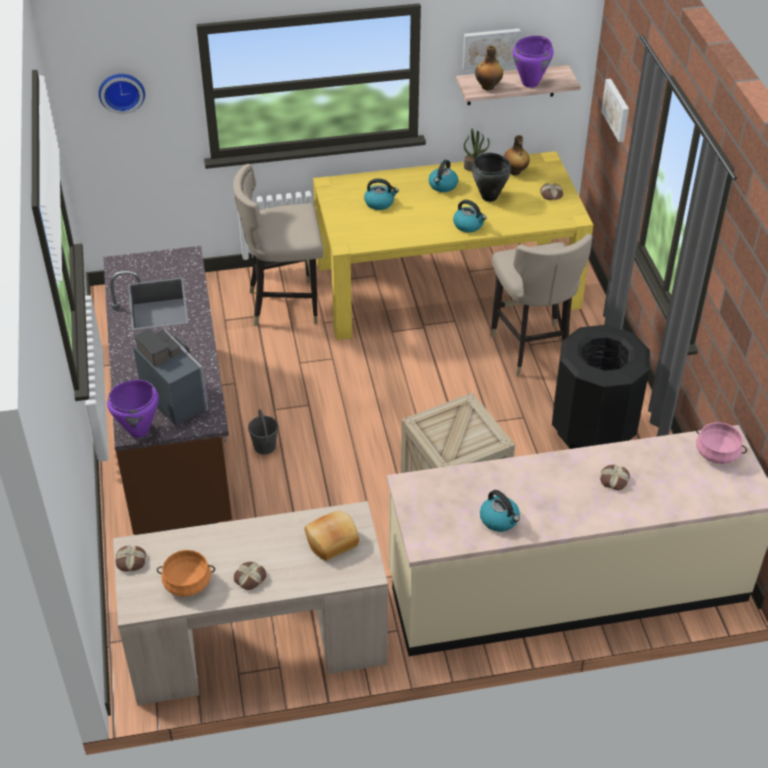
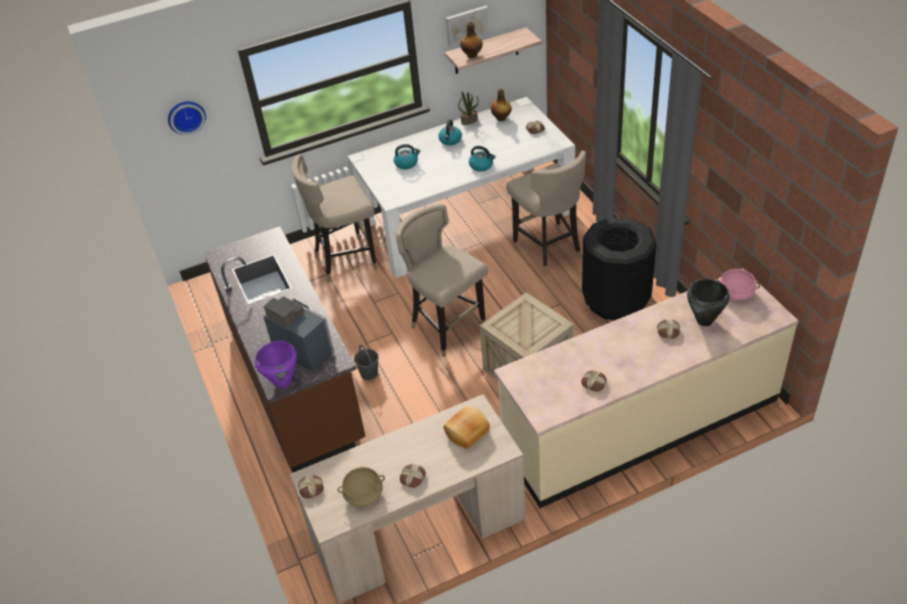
camera: 10 degrees left, 0 degrees up
(187, 582) = (363, 494): orange cooking pot -> beige cooking pot
(376, 415) = (448, 328): none -> beige stool
(446, 284) = (466, 217): yellow dining table -> white dining table
(489, 197) = (489, 141): black cooking pot -> black cooking pot (704, 321)
(500, 520) = (594, 383): kettle -> bread
(530, 83) = (503, 46): purple cooking pot -> none
(617, 109) = (574, 53): picture -> none

